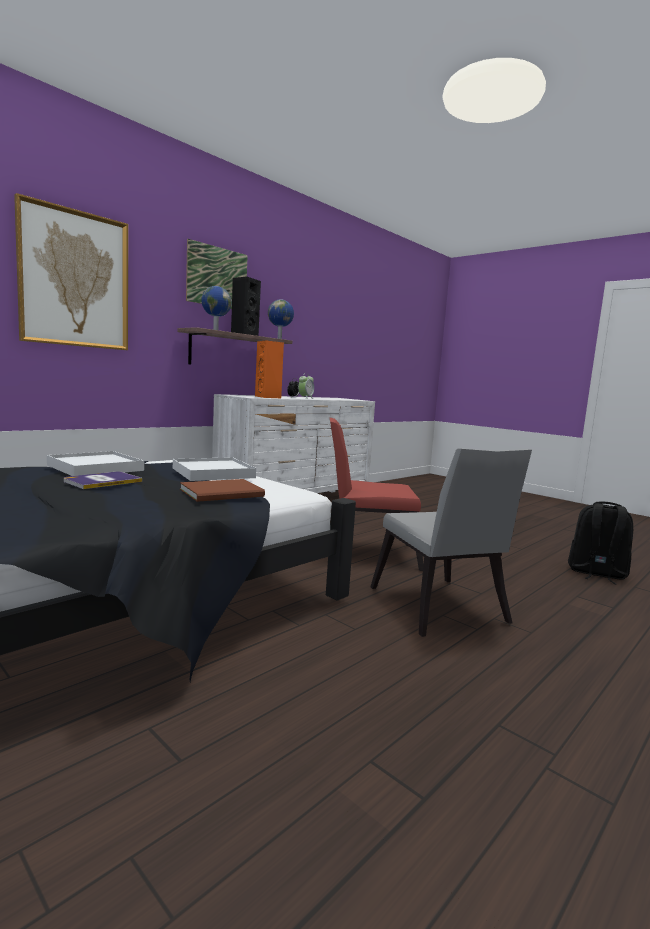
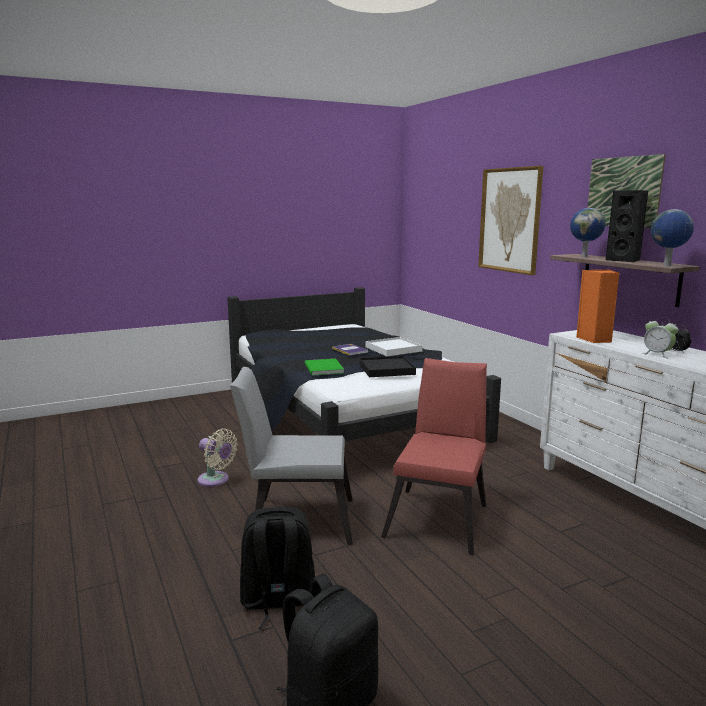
camera: 110 degrees right, 5 degrees up
(213, 473) = (386, 369): white tray -> black tray
(224, 493) = (323, 369): brown book -> green book
(407, 689) = (215, 480): none -> beige fan
(554, 598) = (277, 602): none -> black backpack

